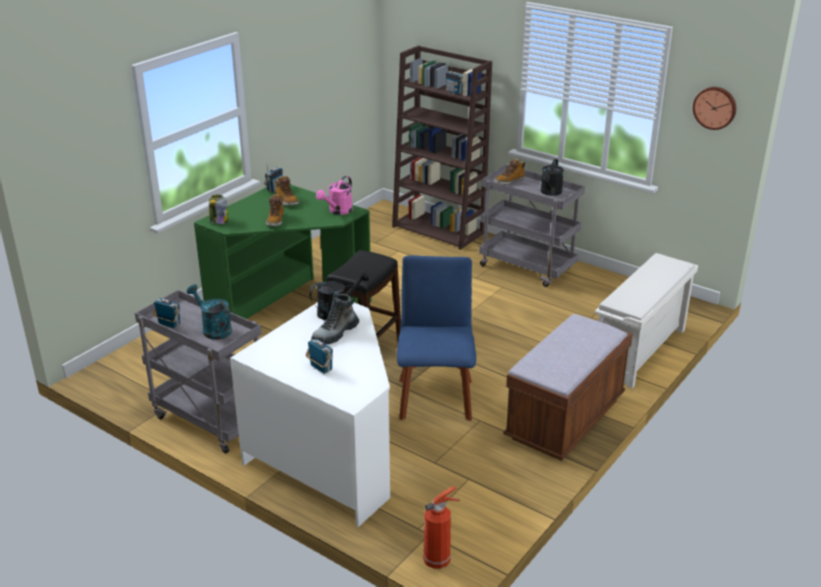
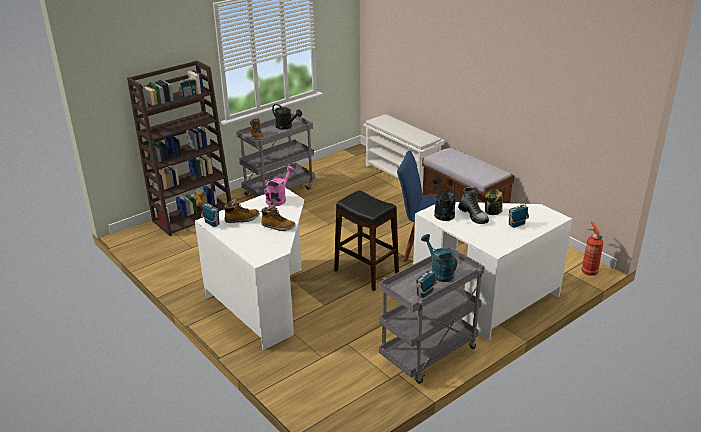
camera: 75 degrees left, 0 degrees up
(213, 329) = (439, 272): turquoise watering can -> turquoise watering can turned 90 degrees clockwise
(219, 221) = (261, 254): jar -> jar (493, 212)
(288, 302) = (265, 301): green desk -> white desk
(338, 211) = (278, 199): pink watering can -> pink watering can turned 105 degrees counterclockwise
(715, 107) = (342, 23): wall clock -> none

